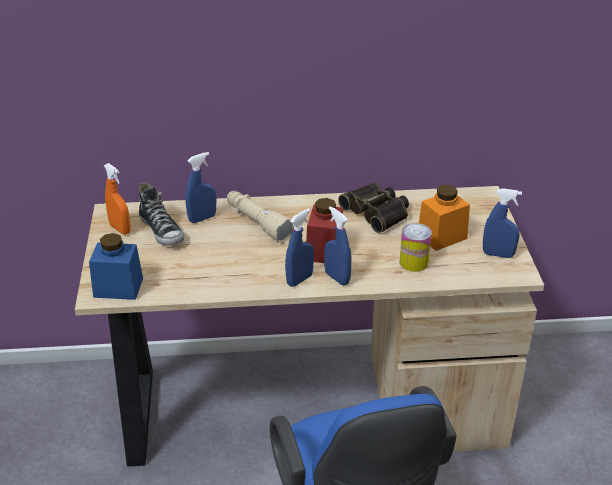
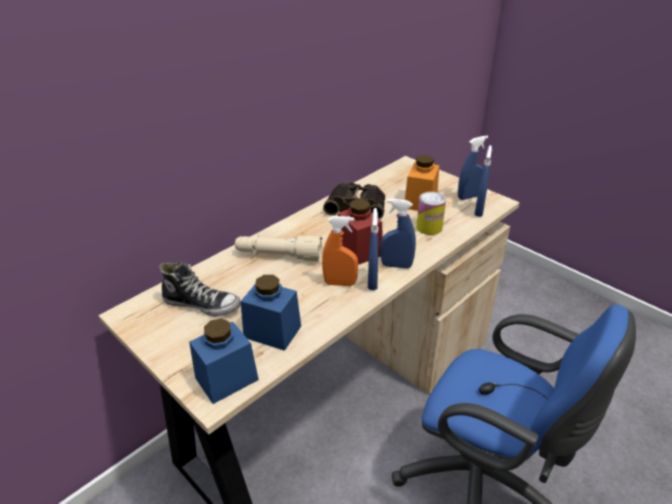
camera: 40 degrees left, 0 degrees up
(120, 229) = (157, 324): orange spray bottle -> orange spray bottle (340, 283)
(182, 275) = (272, 331): none -> blue jar
(202, 218) = (226, 275): blue spray bottle -> blue spray bottle (479, 210)

